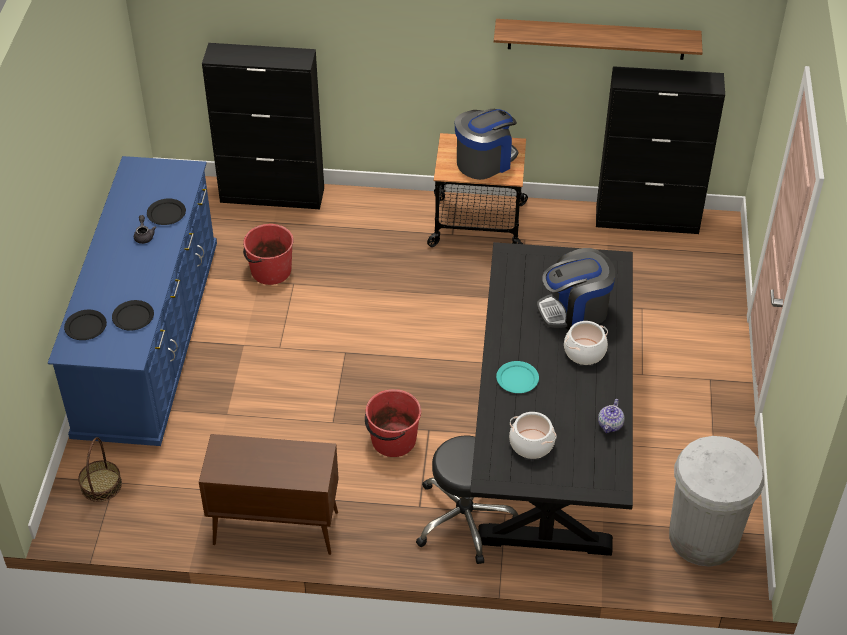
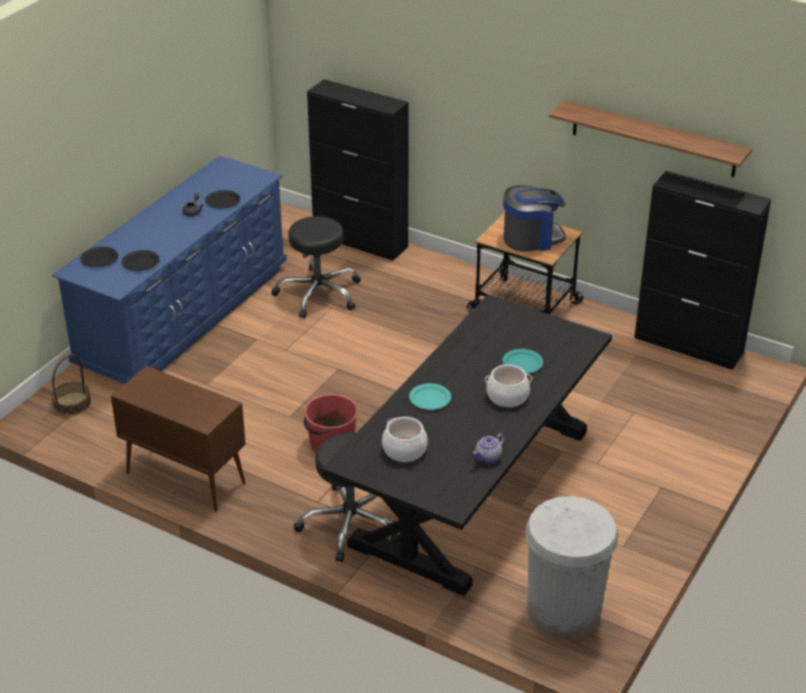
camera: 25 degrees right, 10 degrees down
(270, 271) = (318, 293): red bucket -> black stool
(575, 310) = (522, 363): coffee machine -> turquoise plate

